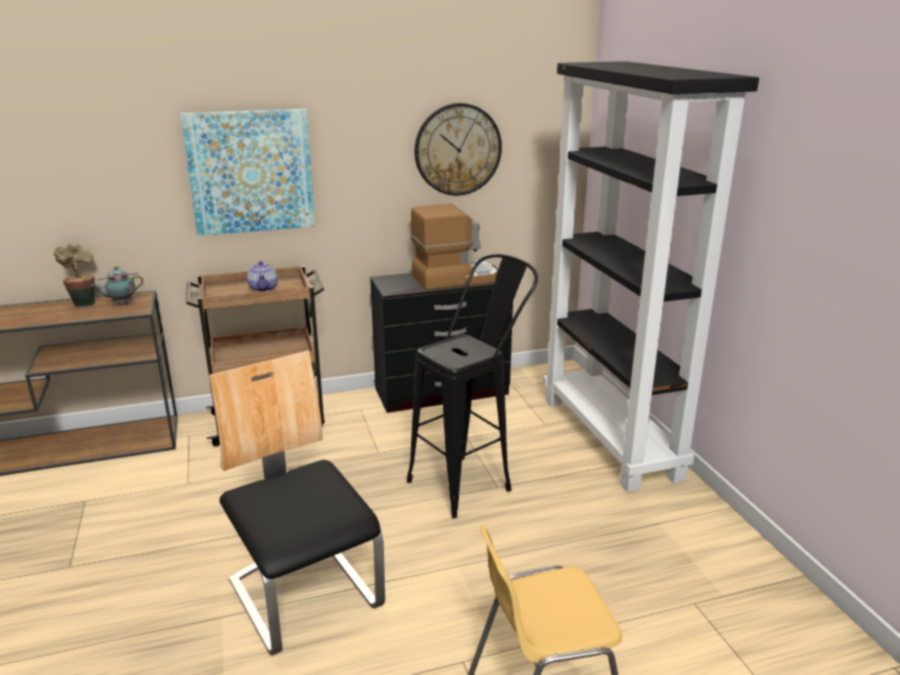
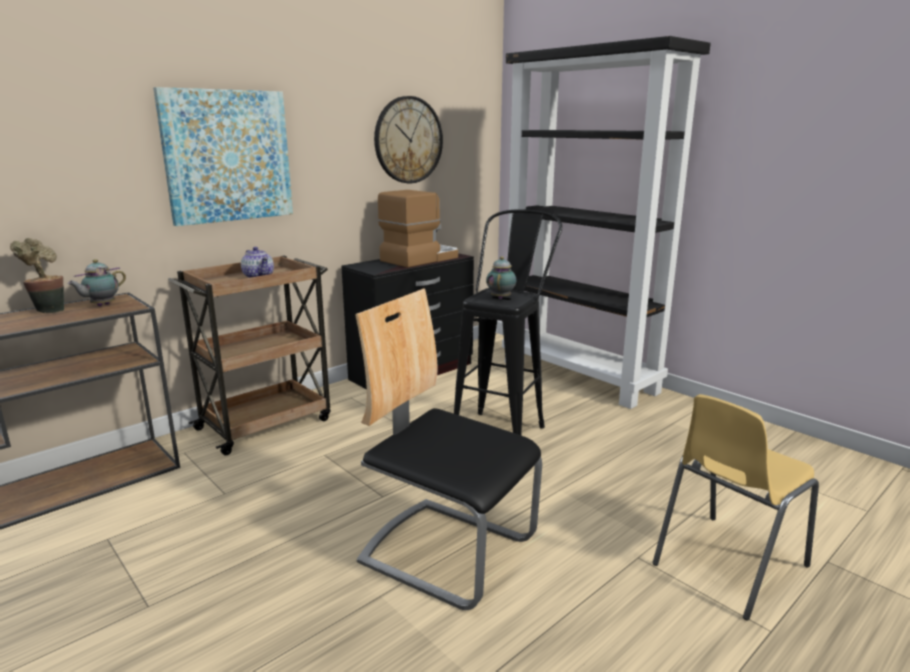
camera: 25 degrees left, 5 degrees down
(458, 351) = (501, 298): none -> teapot

